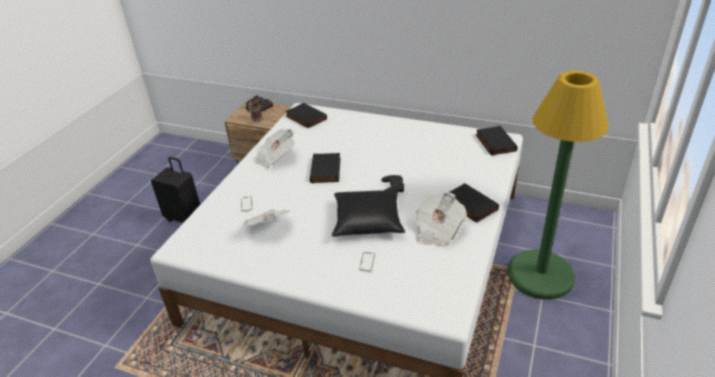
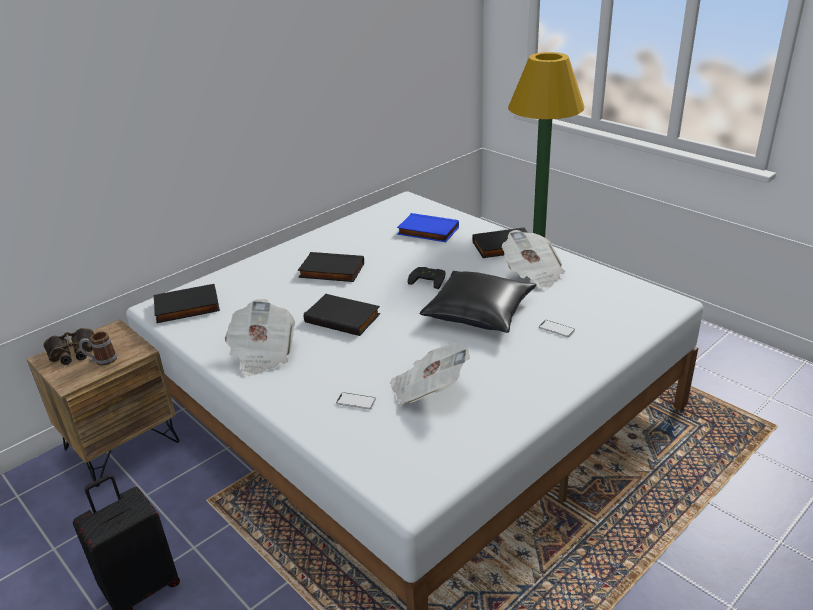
camera: 65 degrees left, 5 degrees down
(462, 164) = (427, 231): none -> blue book
(494, 143) = (407, 206): black book -> black book (331, 271)

